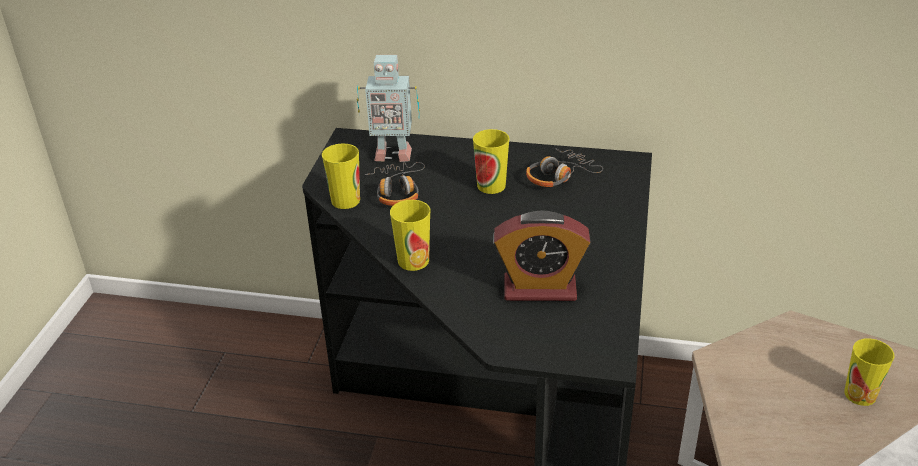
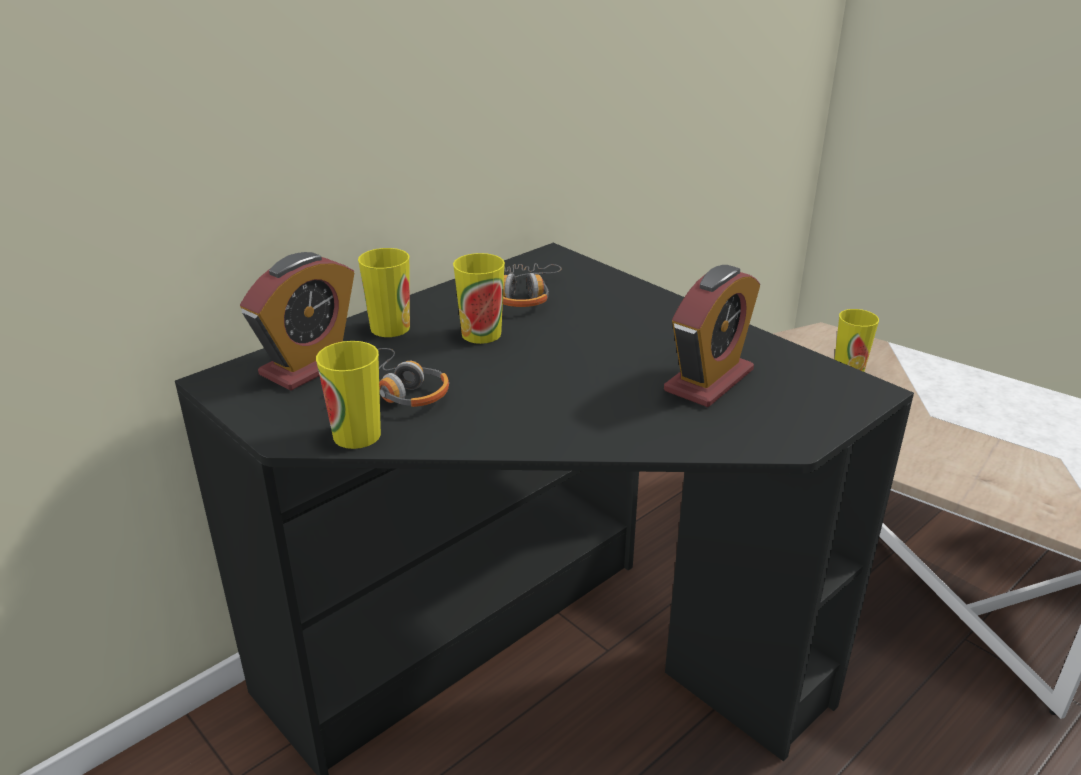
camera: 55 degrees left, 5 degrees down
(392, 153) = (310, 365): toy robot -> alarm clock
(413, 261) = (558, 436): cup -> cup (390, 328)

